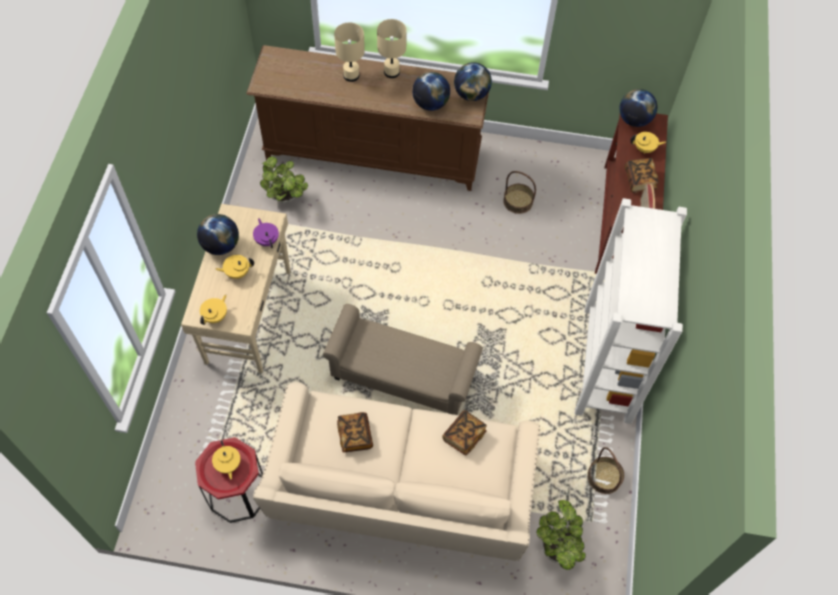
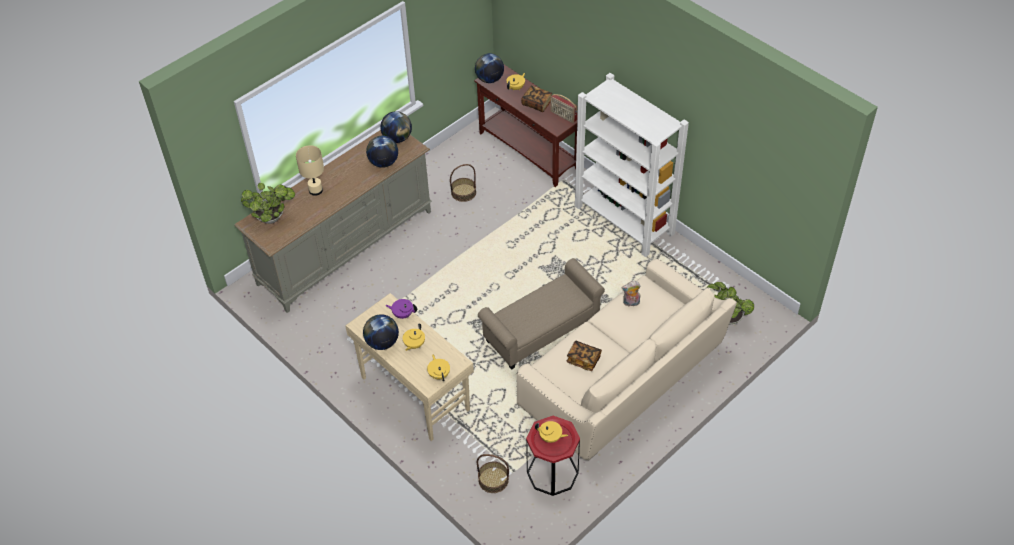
camera: 50 degrees left, 10 degrees down
(286, 197) = (333, 318): potted plant -> potted plant (273, 218)
(372, 155) = (346, 248): brown cabinet -> grey cabinet
(391, 72) = (335, 168): beige table lamp -> none
(464, 436) = (631, 303): book -> plush toy
(604, 477) = (699, 268): basket -> basket (493, 480)

